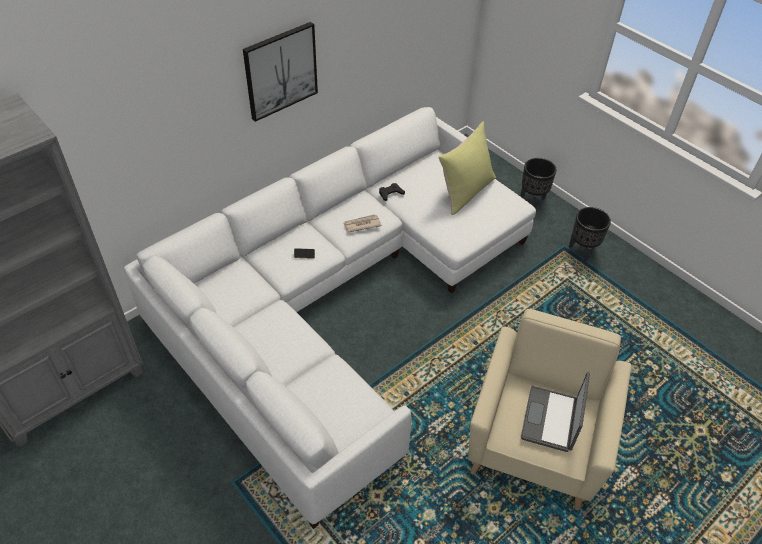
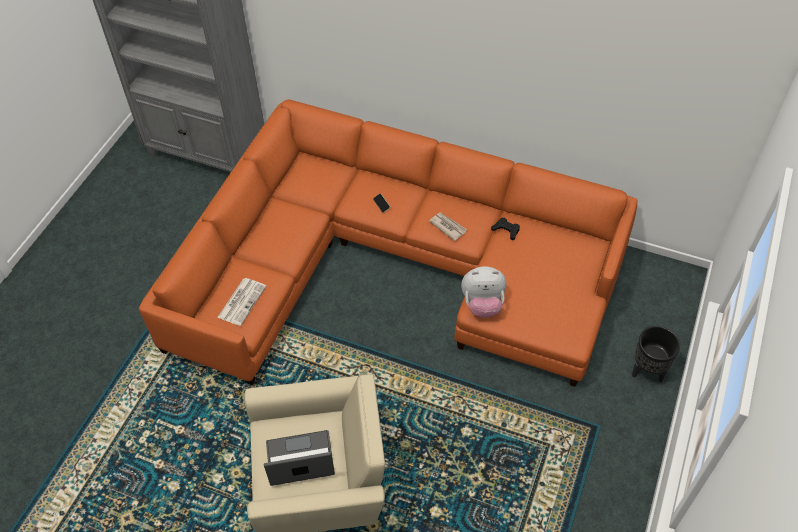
camera: 65 degrees right, 5 degrees up
(280, 71) = (462, 47): picture -> none
(338, 298) = (393, 265): white sofa -> orange sofa
(343, 401) = (242, 301): none -> newspaper
(454, 238) = (482, 304): none -> plush toy
(465, 192) = (556, 287): yellow pillow -> none
(583, 251) = (604, 447): black planter -> none

